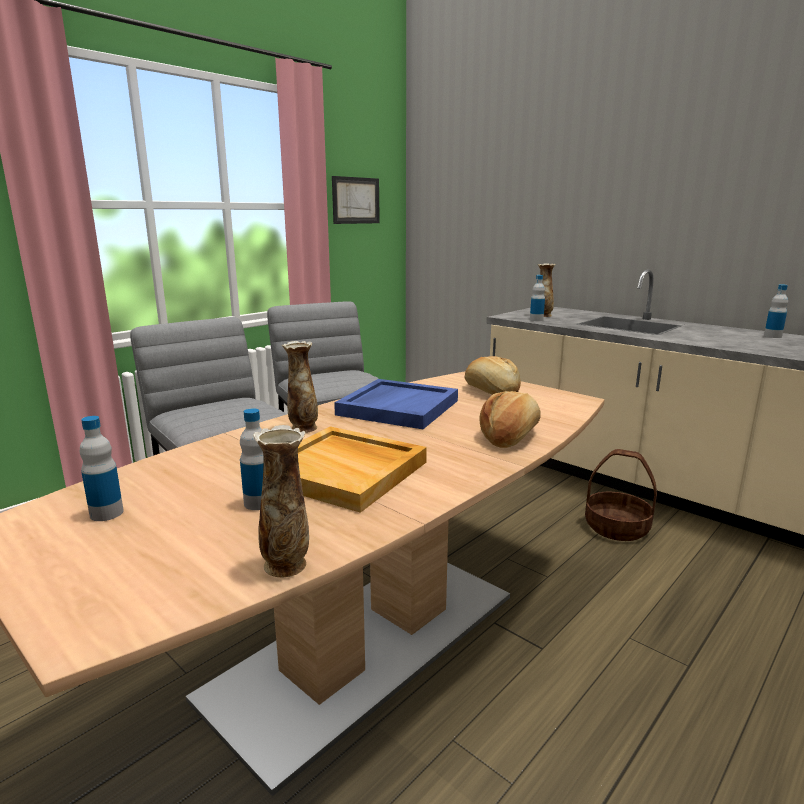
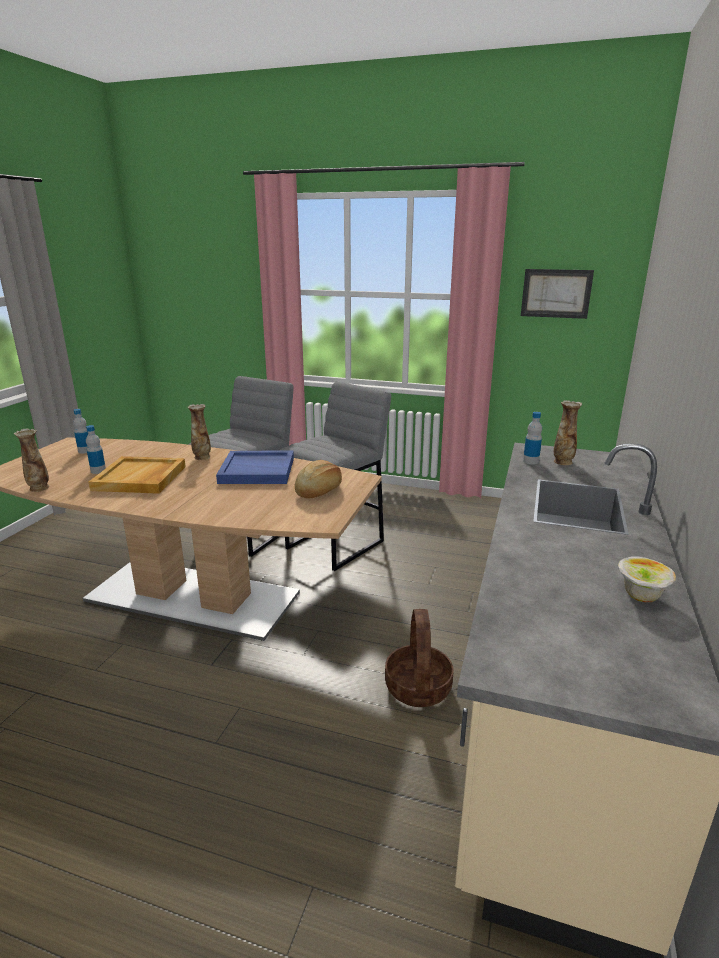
camera: 65 degrees right, 5 degrees up
(510, 436) = (215, 508): bread -> none
(772, 336) = (640, 596): bottle -> bowl

